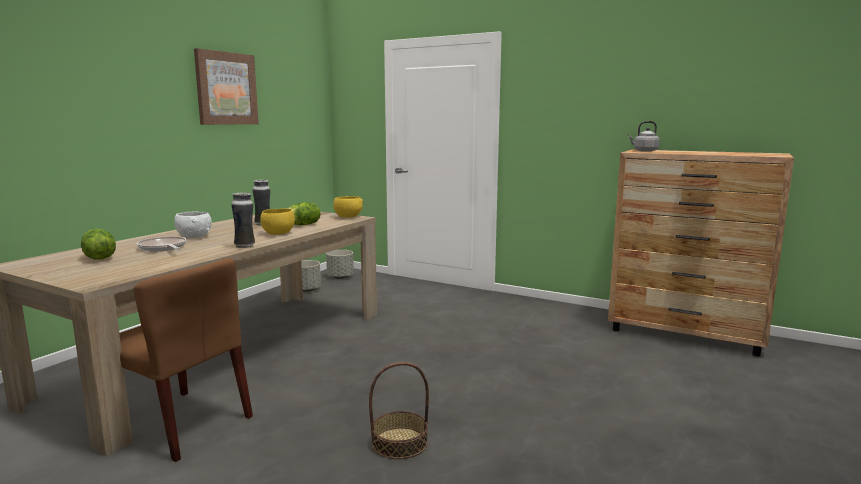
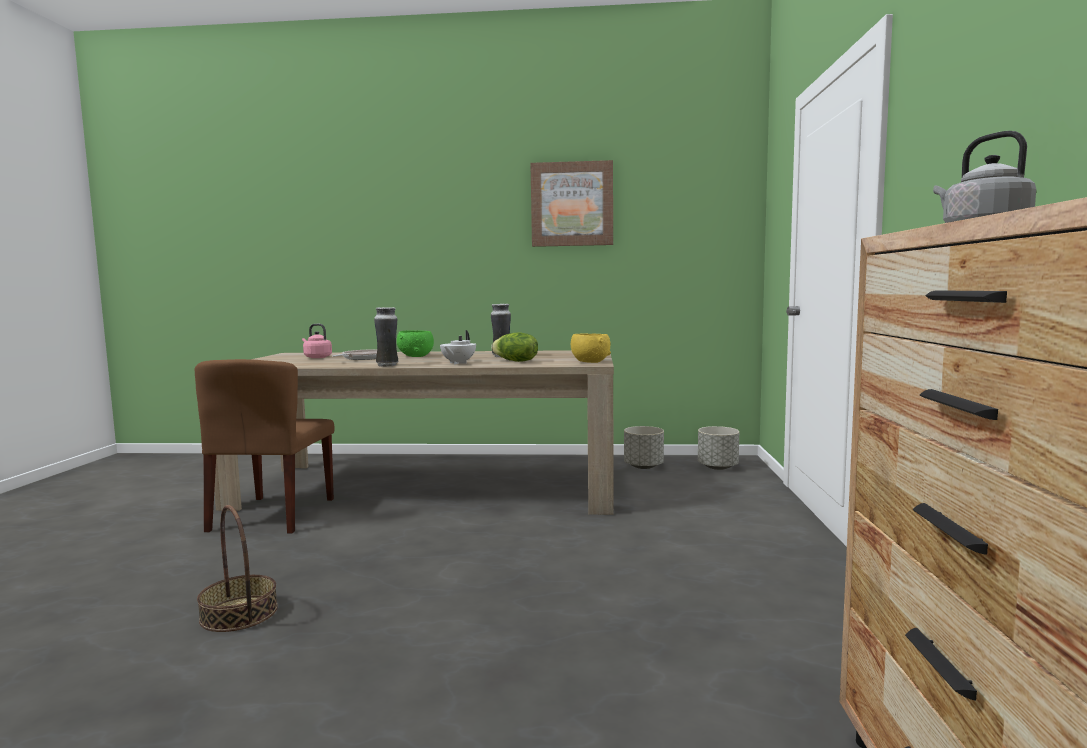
camera: 65 degrees right, 5 degrees down
(98, 258) = (316, 357): lettuce -> pink kettle
(194, 237) = (416, 356): white bowl -> green bowl
(278, 234) = (458, 363): yellow bowl -> white teapot

